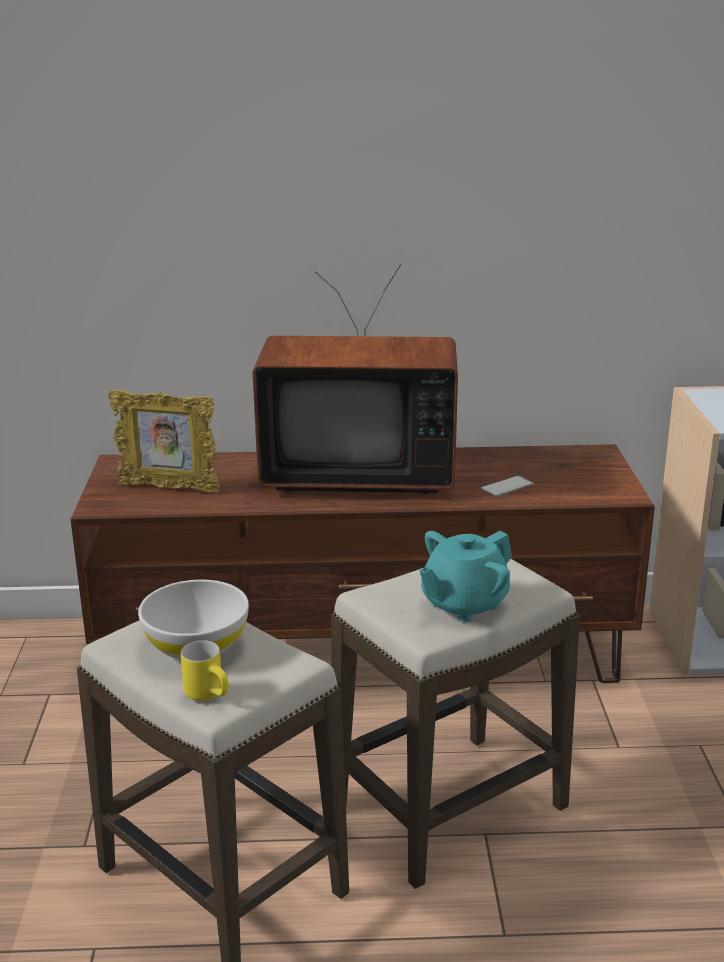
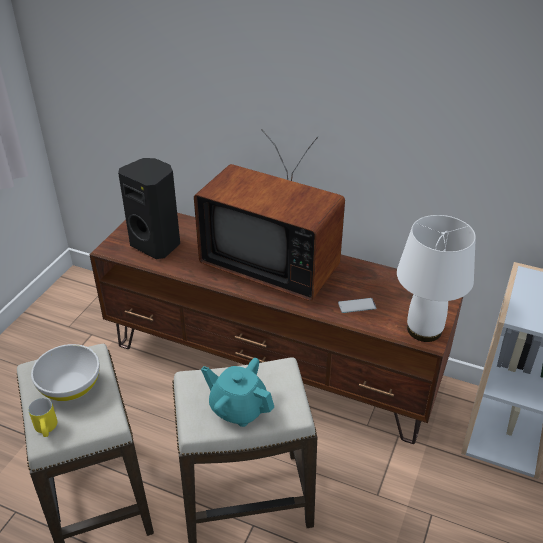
camera: 25 degrees right, 15 degrees up
(169, 488) = (157, 244): picture frame -> black speaker
(463, 604) = (238, 408): turquoise teapot -> turquoise teapot turned 45 degrees clockwise
(610, 488) = (425, 329): none -> white table lamp

